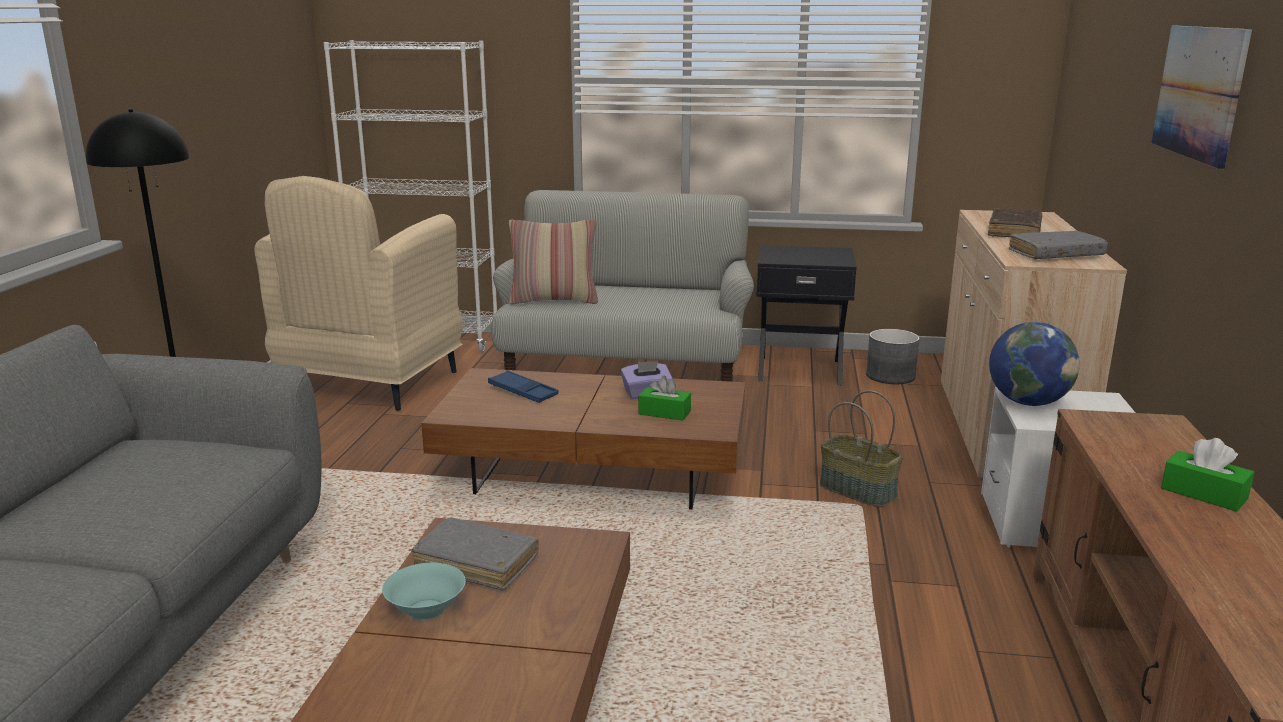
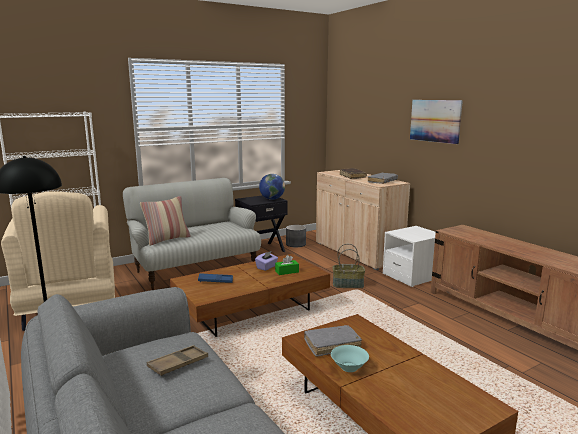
camera: 40 degrees left, 5 degrees down
(158, 482) = (178, 364): none -> brown tray
(1028, 402) = (402, 234): globe -> globe (272, 199)
(1204, 493) = (507, 242): green tissue box -> none

